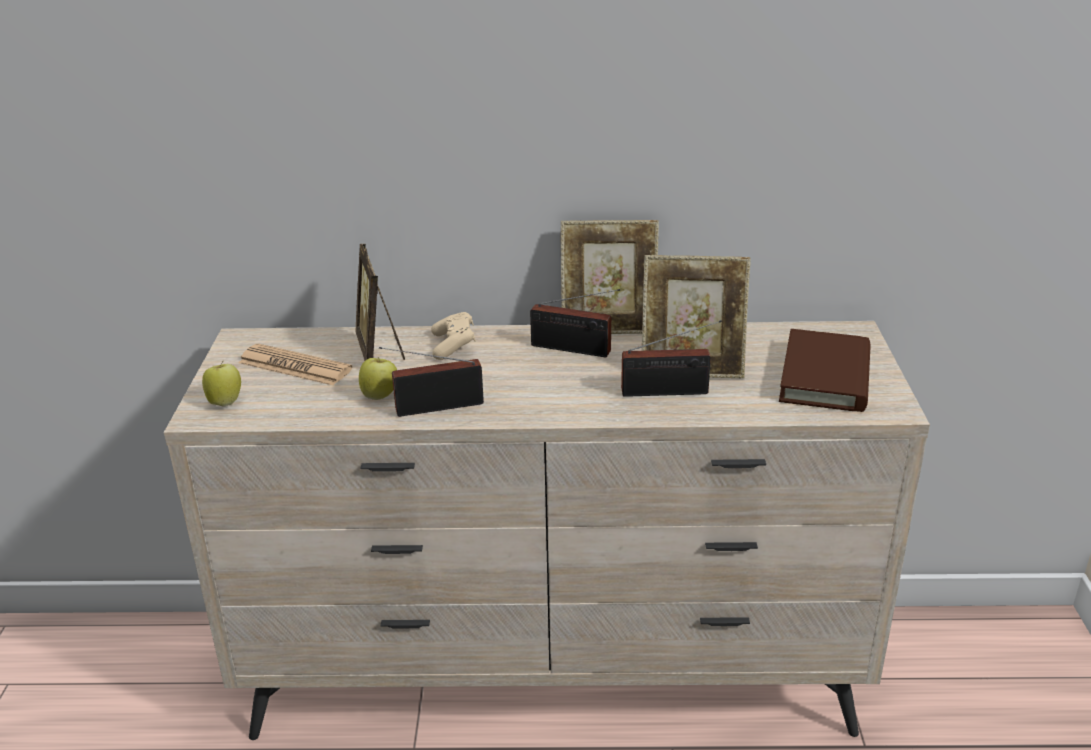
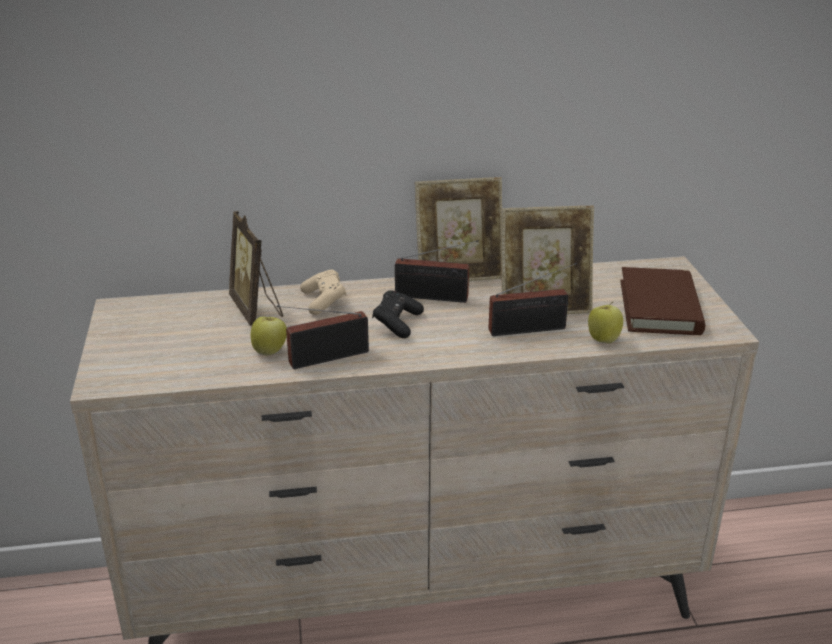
camera: 10 degrees left, 0 degrees up
(225, 402) = (122, 367): apple -> apple (603, 339)
(295, 366) = (180, 330): newspaper -> none
(524, 375) = (397, 323): none -> black game controller

